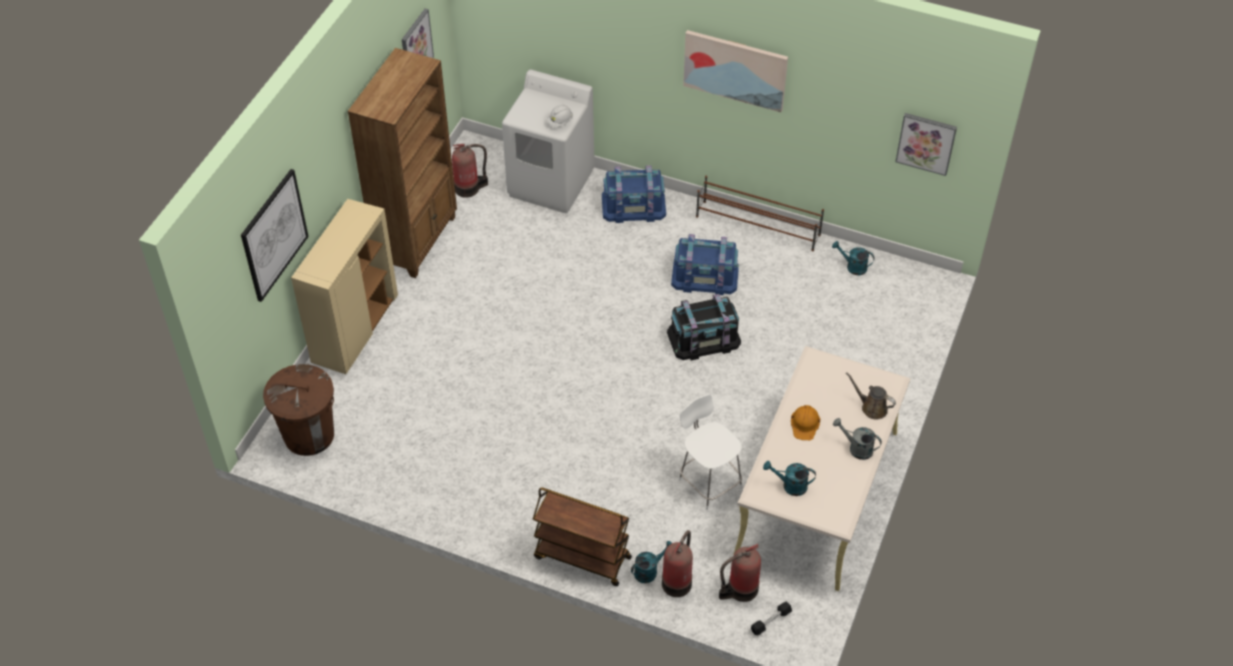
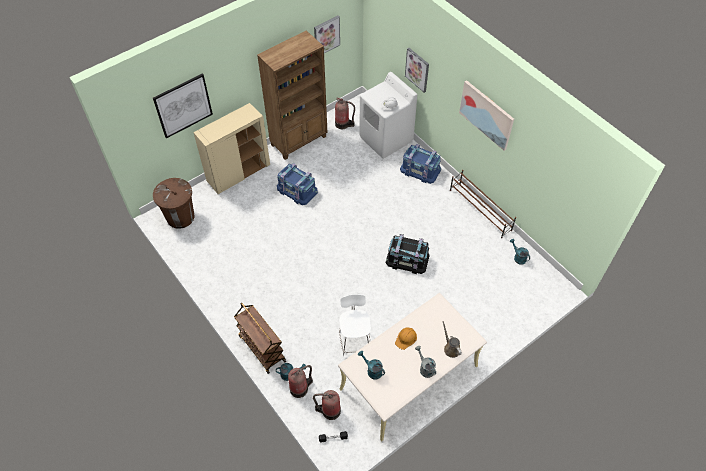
camera: 30 degrees right, 5 degrees up
(705, 275) = (432, 225): blue storage box -> blue storage box (297, 189)
(926, 143) = (577, 205): picture -> picture (417, 69)

